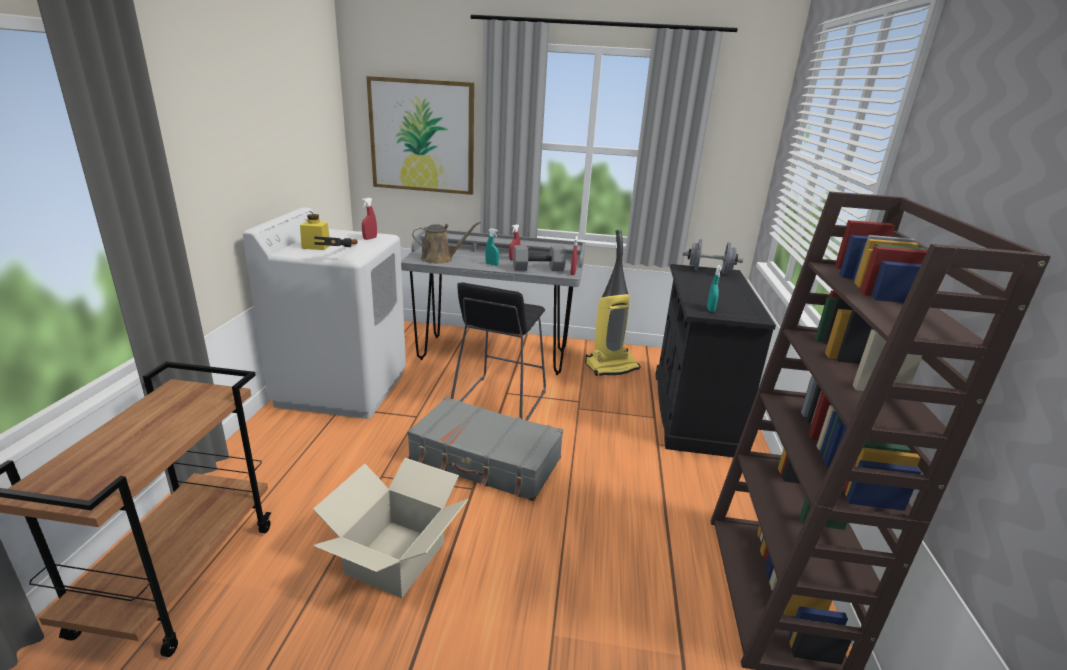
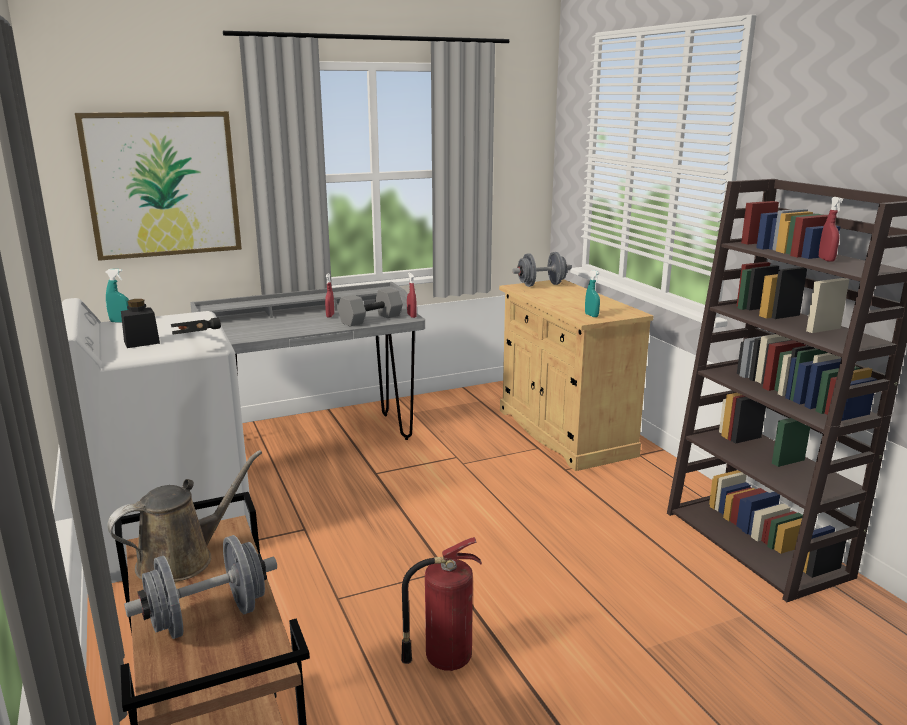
camera: 30 degrees left, 5 degrees down
(119, 451) = (208, 618): none -> grey dumbbell
(316, 246) = (141, 342): yellow jar -> black jar
(370, 238) = (188, 320): red spray bottle -> red spray bottle (826, 260)
(396, 557) = (444, 658): cardboard box -> fire extinguisher
(440, 259) = (248, 333): brown watering can -> brown watering can (182, 559)
(485, 460) = (428, 541): grey suitcase -> none
(491, 264) = (315, 326): turquoise spray bottle -> turquoise spray bottle (120, 322)
(499, 402) = (379, 484): black stool -> none
(611, 366) = (451, 415): vacuum cleaner -> none
(692, 411) = (564, 432): black cabinet -> beige cabinet

